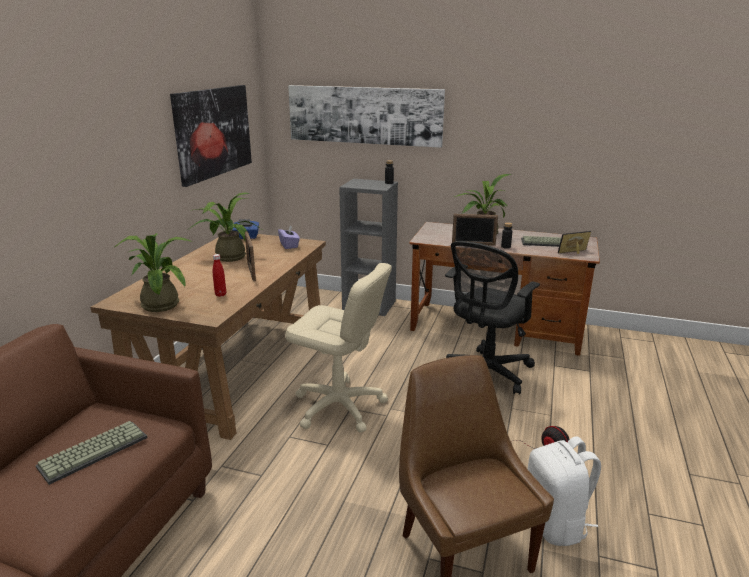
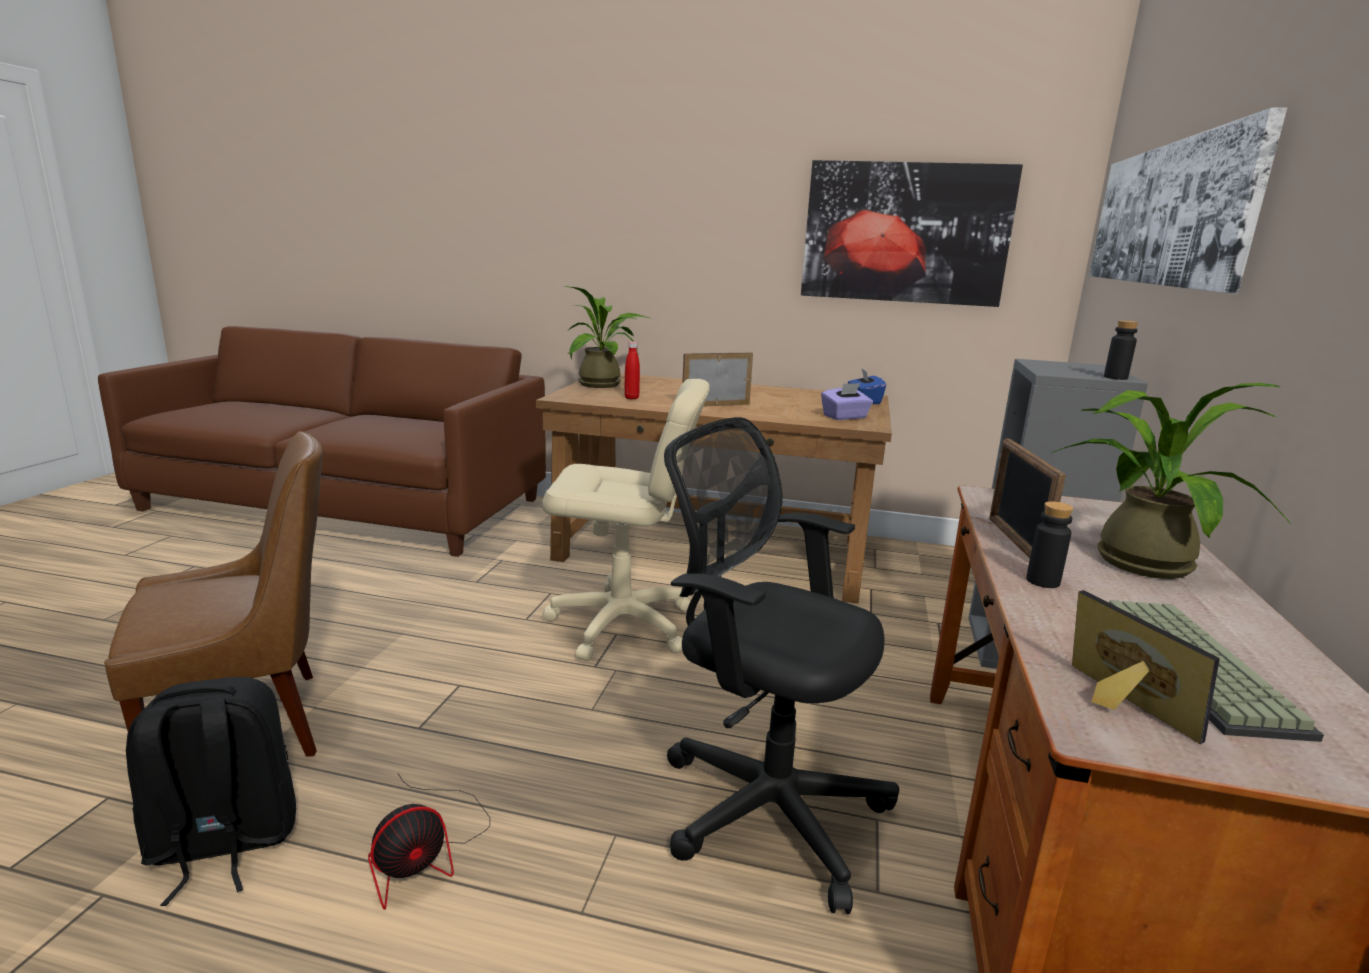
camera: 85 degrees right, 5 degrees down
(94, 451) = (403, 431): keyboard -> none
(228, 256) = (771, 397): potted plant -> none
(339, 407) = (621, 624): beige office chair -> beige office chair turned 105 degrees counterclockwise
(555, 524) = (222, 844): white backpack -> black backpack

